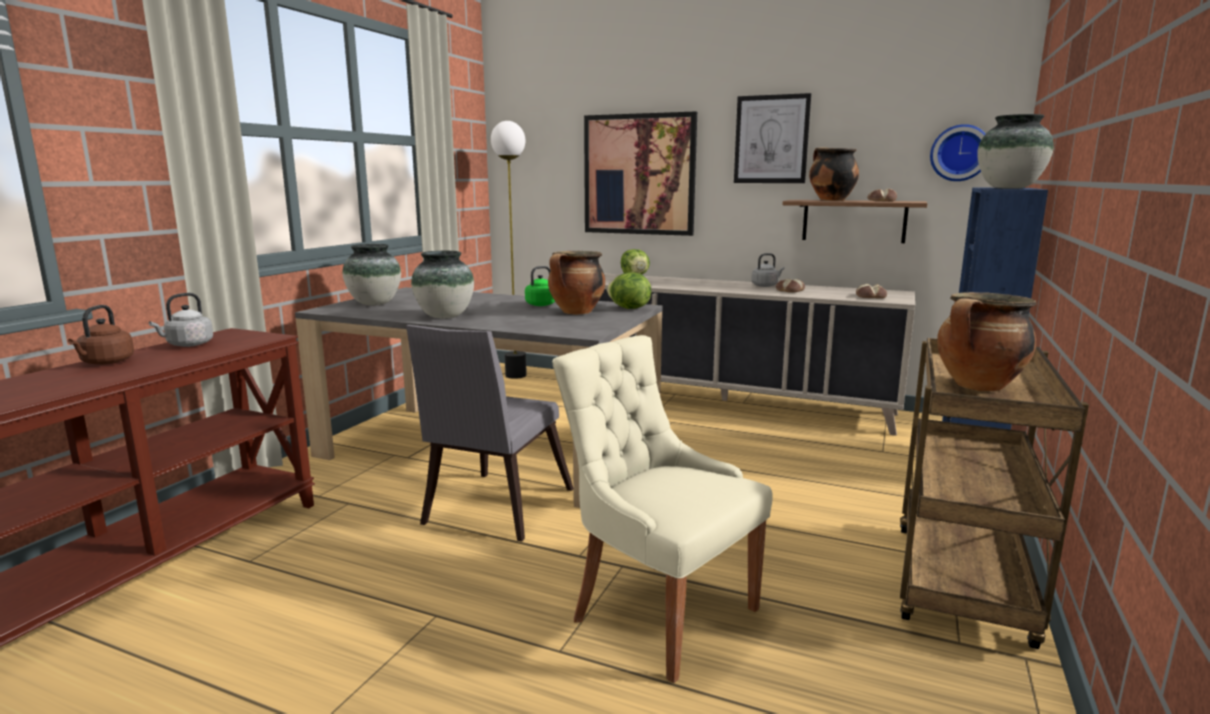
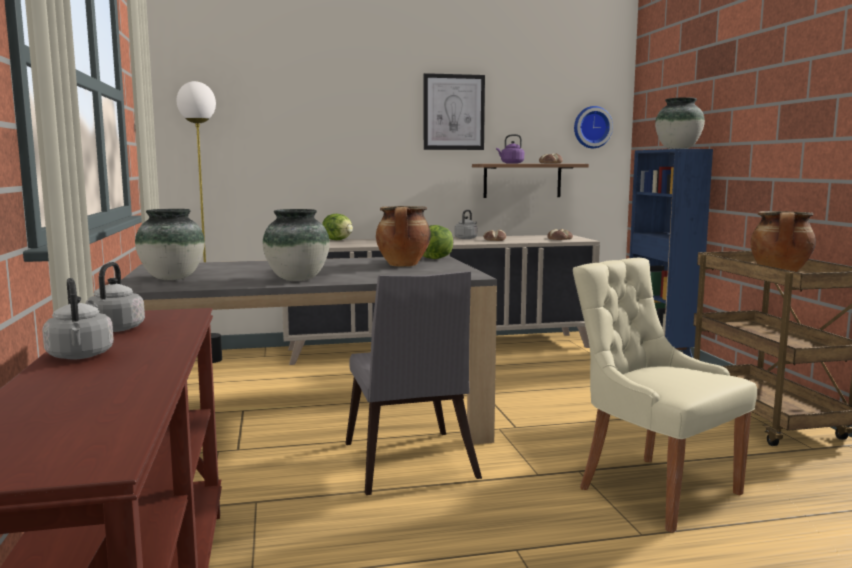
camera: 35 degrees left, 5 degrees down
(106, 362) = (80, 356): brown kettle -> grey kettle
(542, 304) = (349, 263): green kettle -> none
(639, 174) = (331, 141): picture -> none
(659, 612) = (653, 489): beige chair -> beige chair turned 45 degrees clockwise
(830, 200) = (511, 163): cooking pot -> purple kettle

